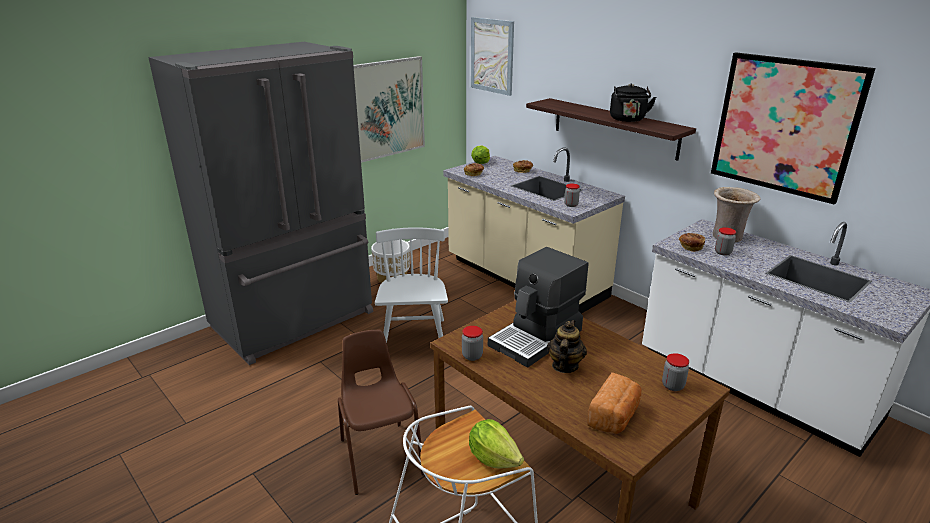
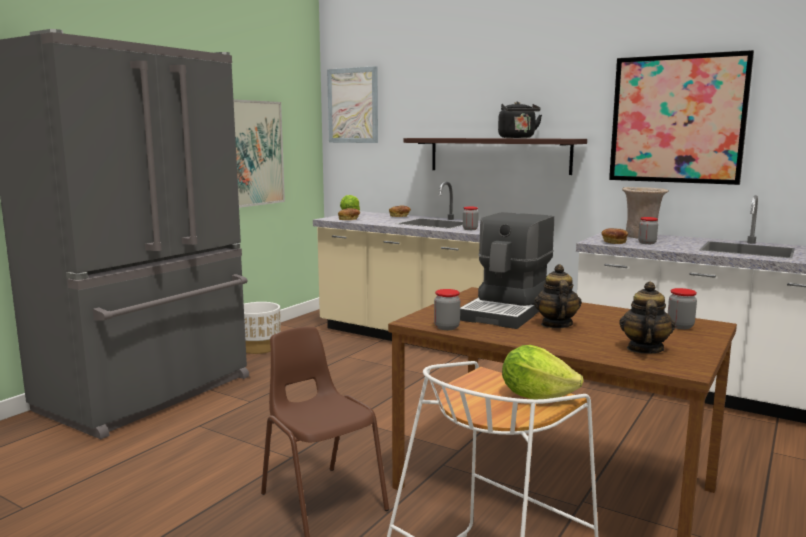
camera: 15 degrees left, 15 degrees down
(414, 339) = (311, 394): white chair -> none
(614, 417) = (644, 349): bread -> teapot

